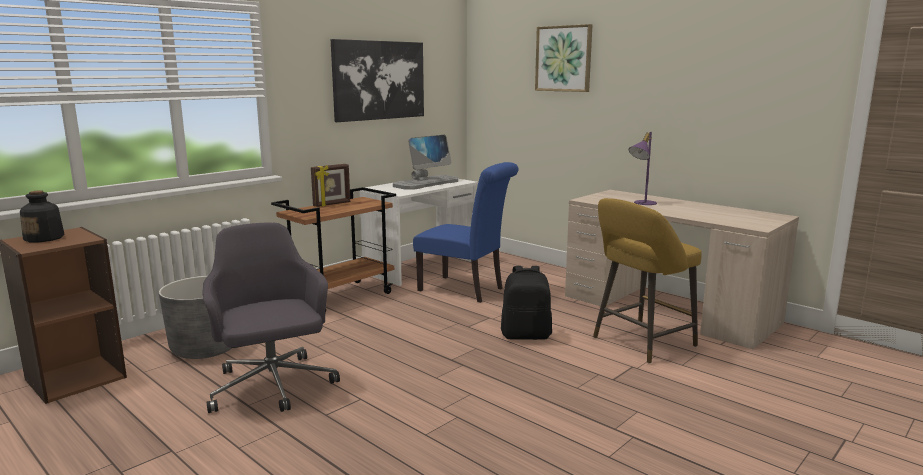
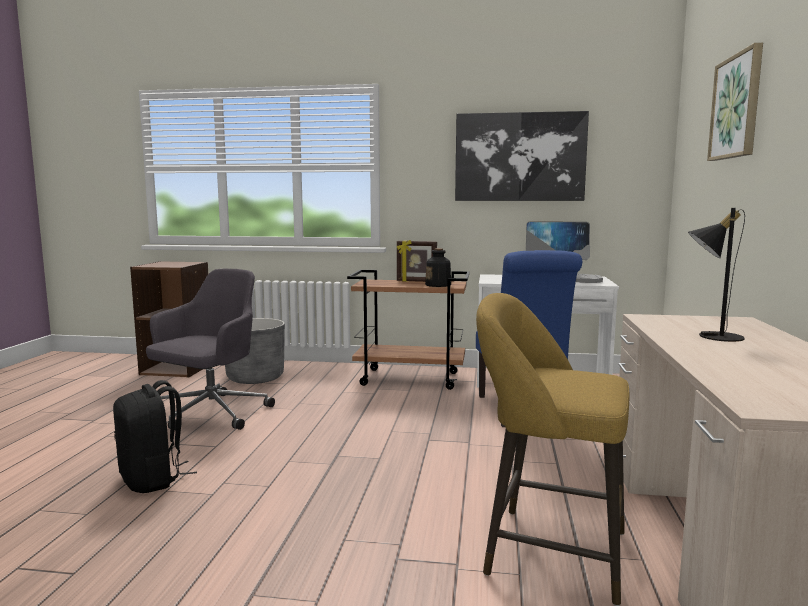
camera: 55 degrees right, 5 degrees down
(44, 238) = (171, 263): bottle -> bottle (438, 285)
(526, 335) = (451, 472): black backpack -> black backpack (153, 480)
(641, 203) = (711, 336): purple table lamp -> black table lamp

